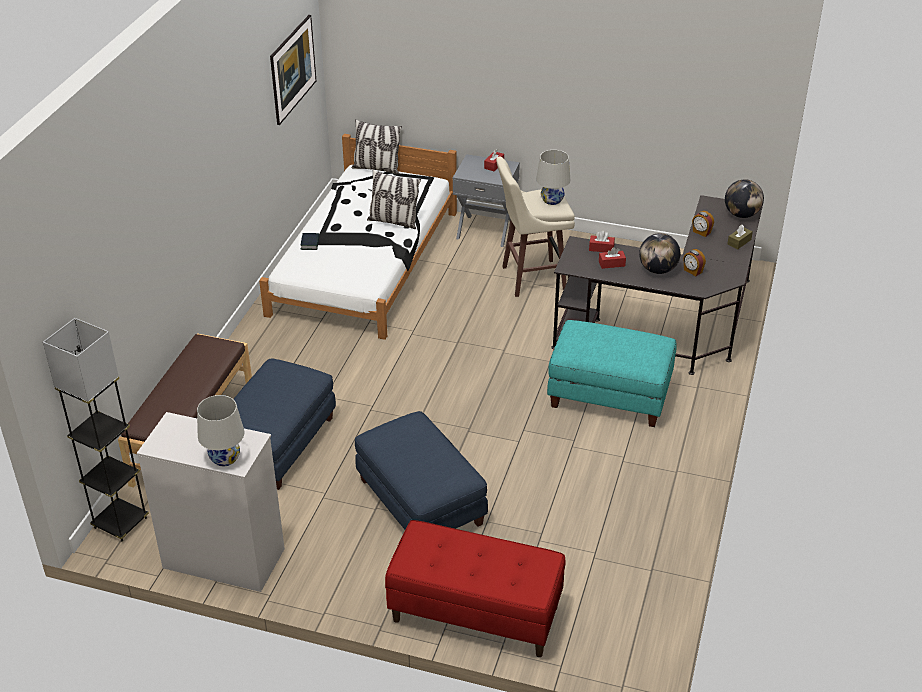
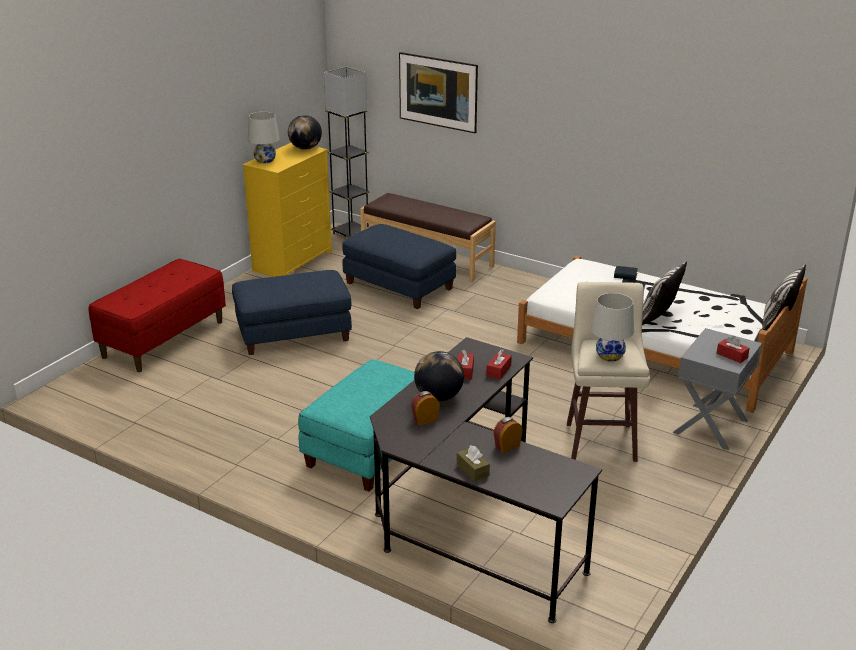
camera: 105 degrees right, 10 degrees down
(222, 558) = (293, 261): white dresser -> yellow dresser
(294, 85) = (748, 164): picture -> picture (438, 108)
(741, 214) = (539, 490): globe -> globe (305, 148)

